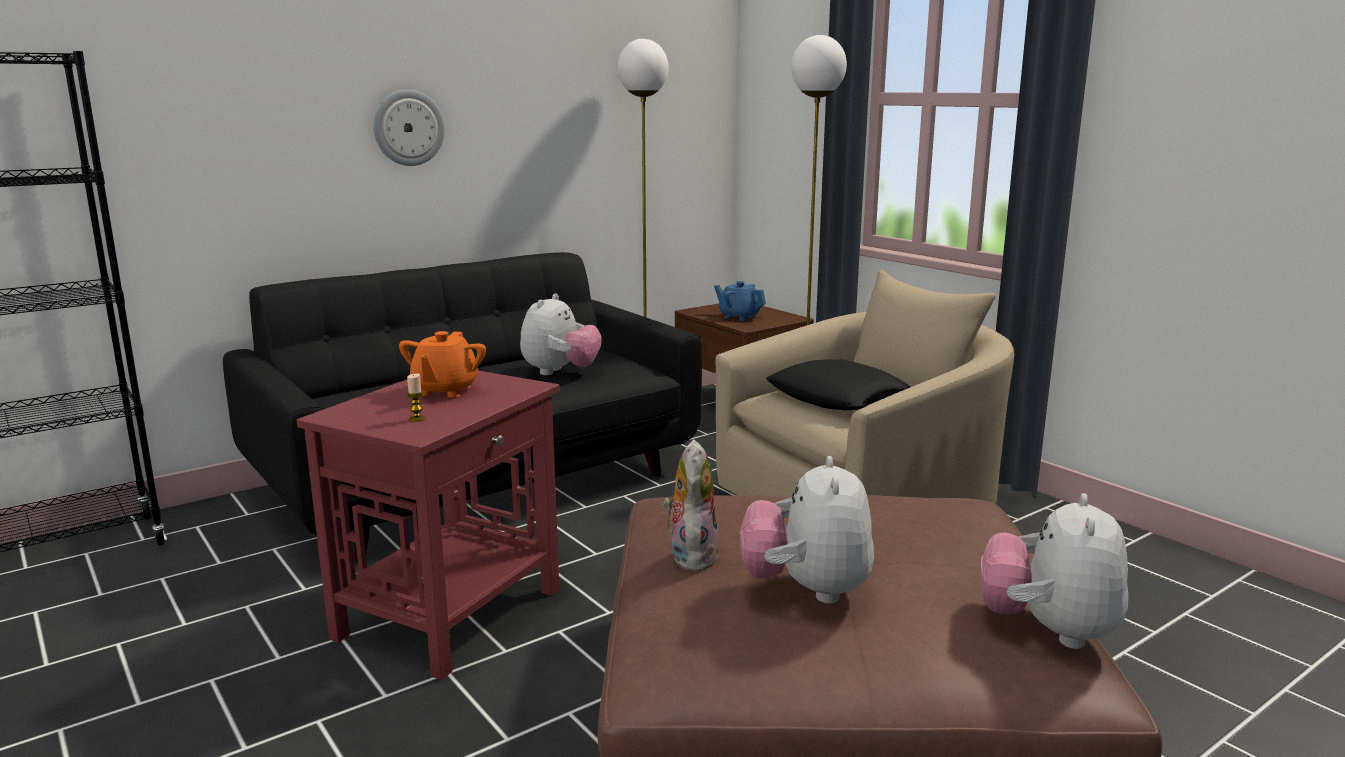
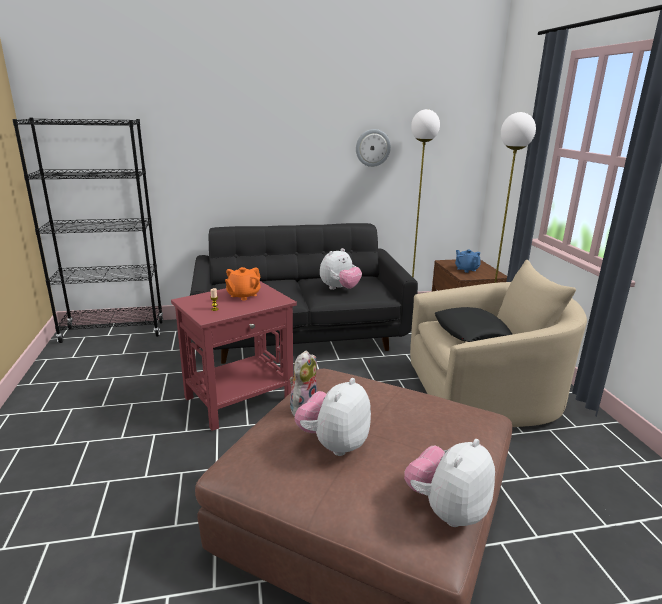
camera: 25 degrees right, 5 degrees up
(408, 128) = (293, 155): wall clock -> wall clock (372, 148)

